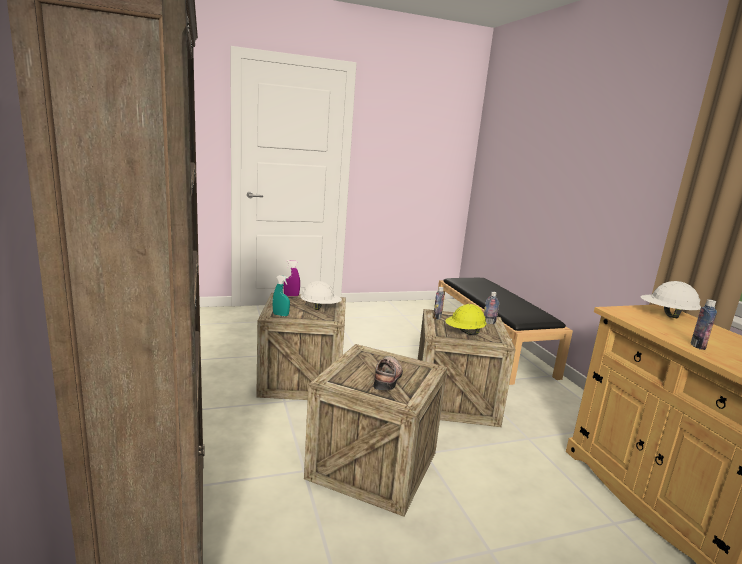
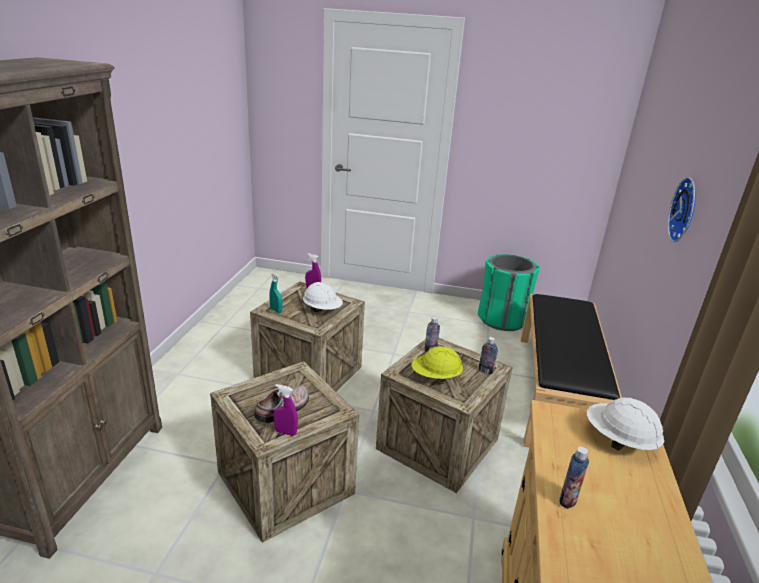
camera: 30 degrees right, 10 degrees up
(409, 310) = (502, 319): none -> green trash can
(413, 393) = (285, 432): none -> purple spray bottle
(591, 179) = (686, 210): none -> wall clock

